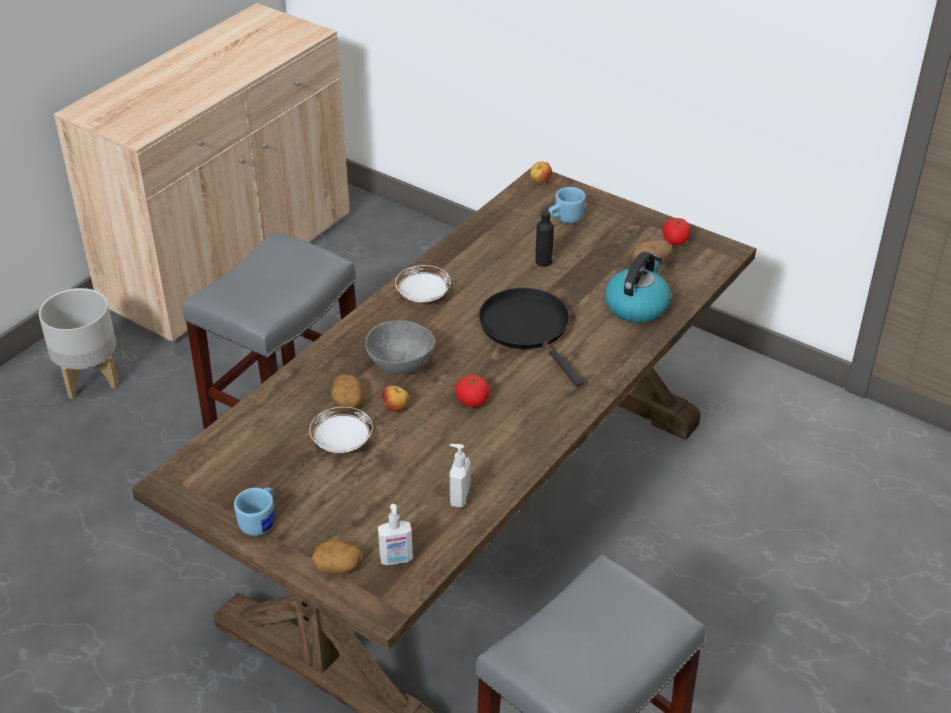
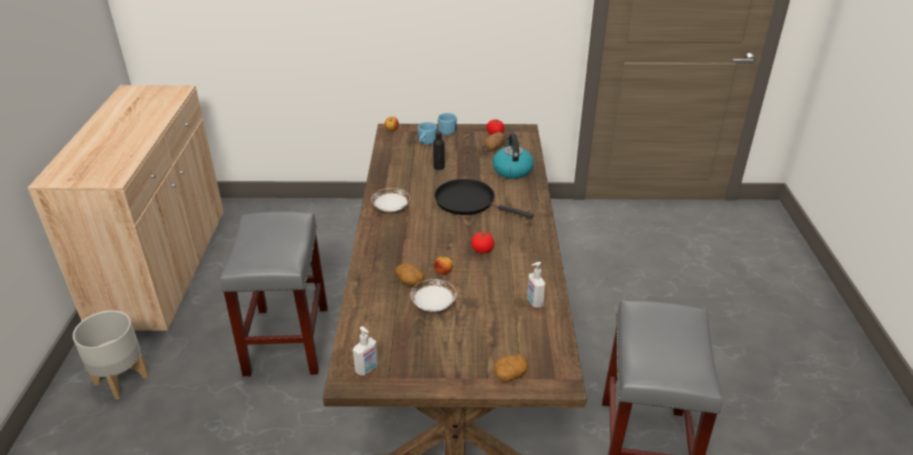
camera: 35 degrees left, 5 degrees down
(261, 521) = (434, 373): blue mug -> blue mug (447, 131)
(396, 559) = (539, 352): soap dispenser -> soap dispenser (367, 369)
(401, 366) = (420, 249): grey bowl -> none

